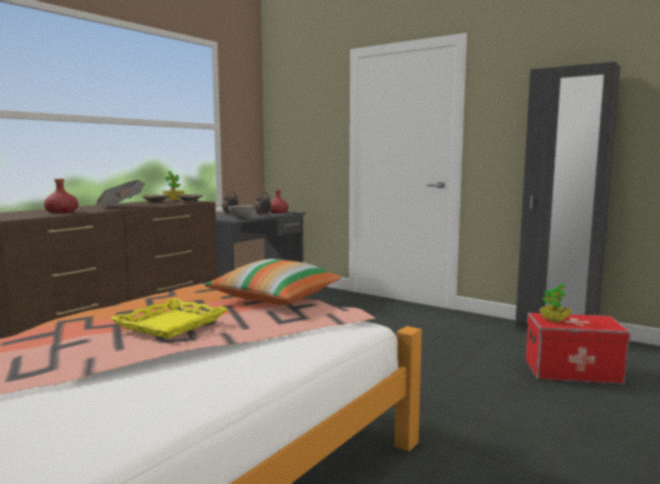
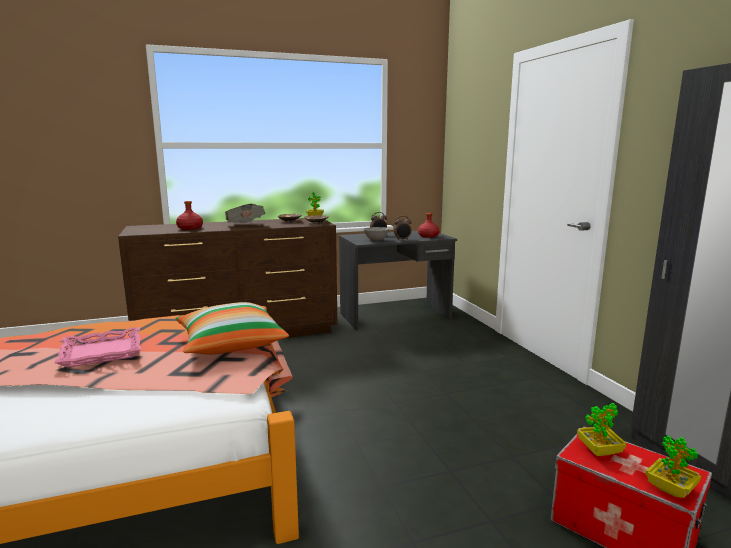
camera: 35 degrees right, 5 degrees up
(171, 324) = (101, 353): yellow tray -> pink tray
(608, 326) = (670, 489): none -> potted plant

